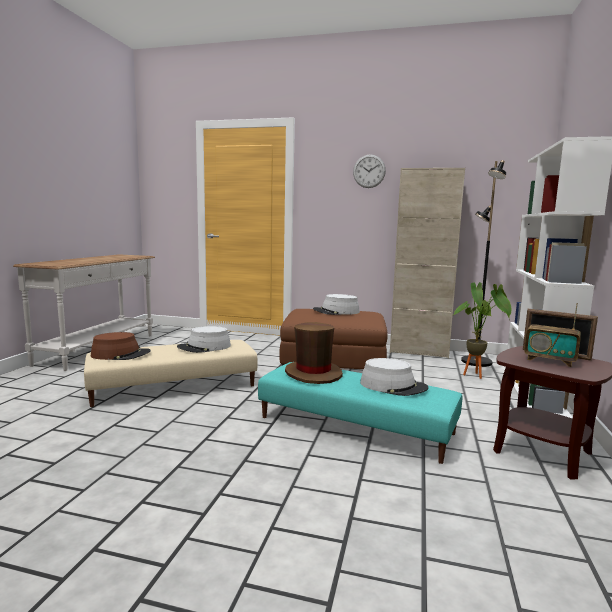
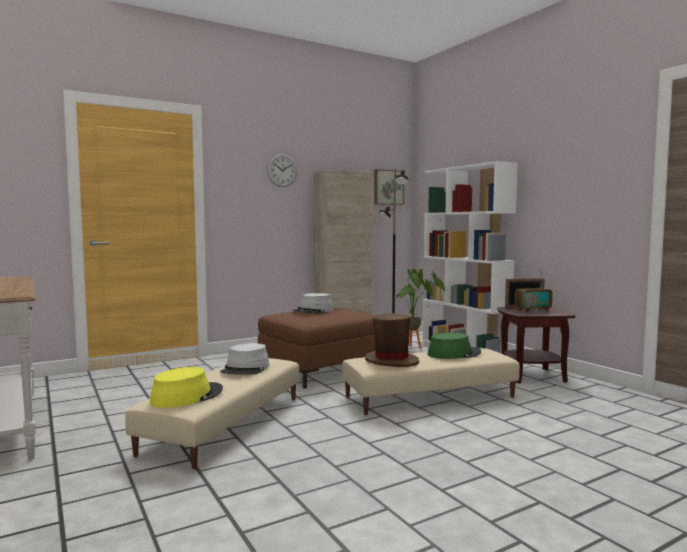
camera: 45 degrees left, 5 degrees down
(121, 354) = (187, 396): brown hat -> yellow hat
(356, 425) = (429, 396): turquoise ottoman -> beige ottoman
(393, 386) = (454, 354): grey hat -> green hat
(507, 184) = (388, 187): none -> picture

